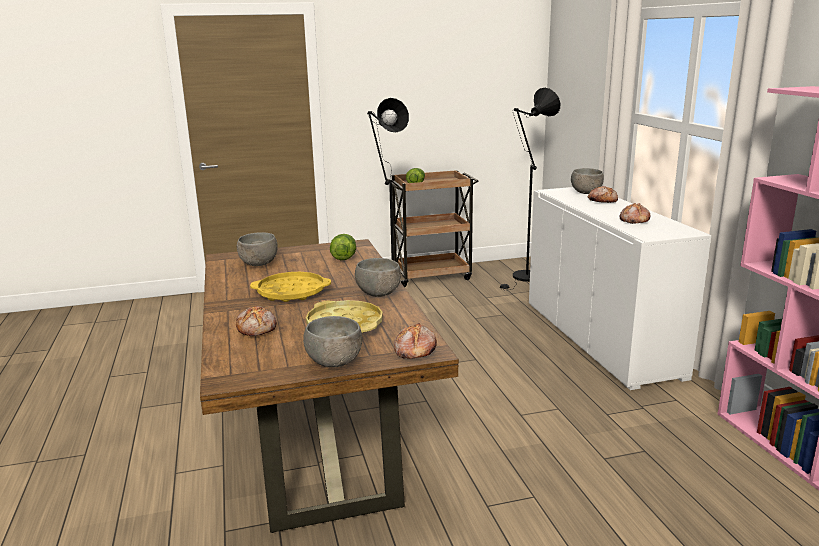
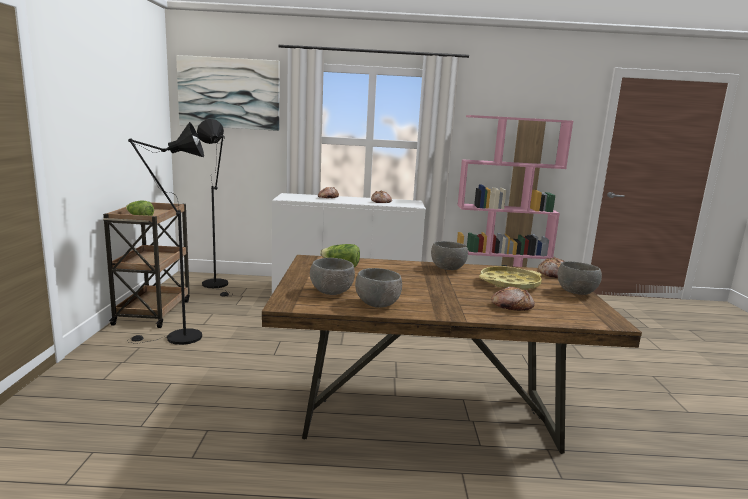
camera: 75 degrees left, 5 degrees down
(291, 292) = (428, 289): yellow tray -> none
(580, 55) = (229, 93): none -> picture
(585, 193) = (301, 196): grey bowl -> grey bowl (377, 305)

